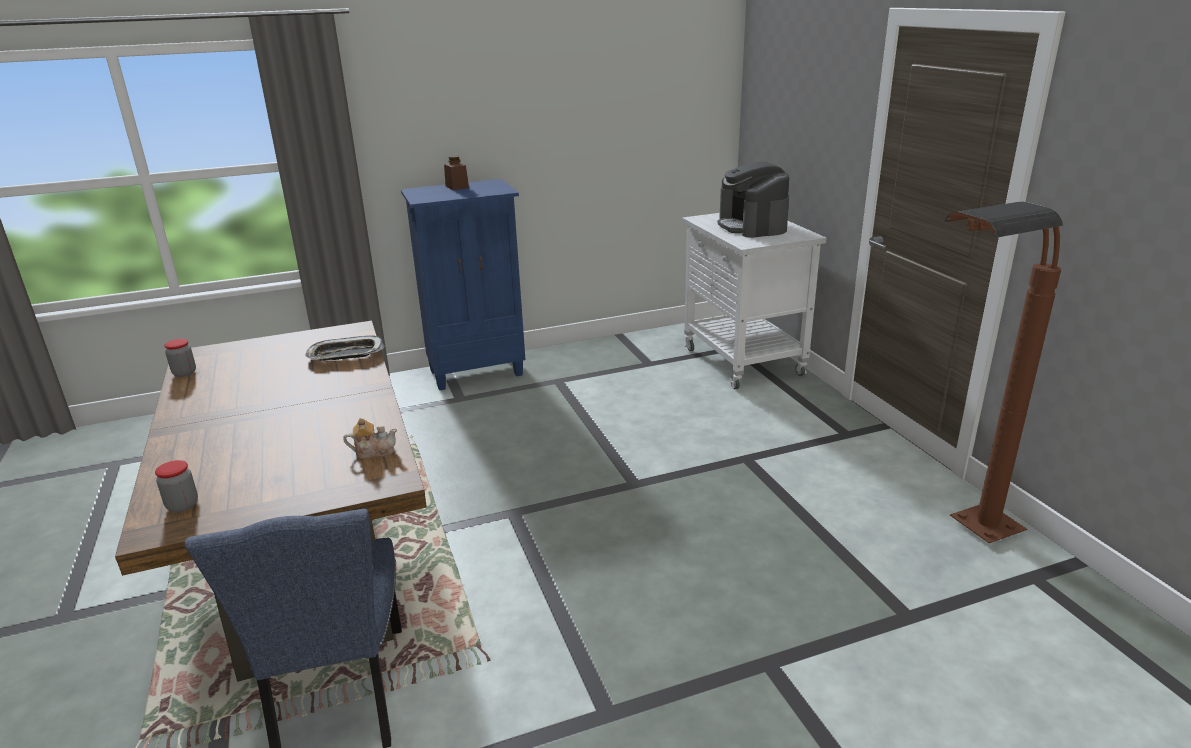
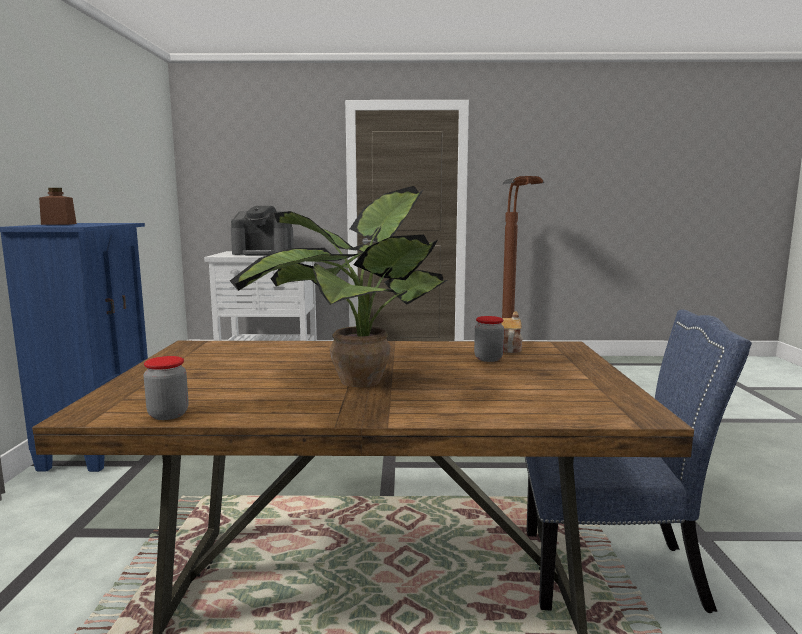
camera: 70 degrees left, 15 degrees down
(182, 505) = (587, 404): jar -> jar (488, 359)
(256, 404) = (352, 380): none -> potted plant
(345, 354) = (264, 350): tray -> none

